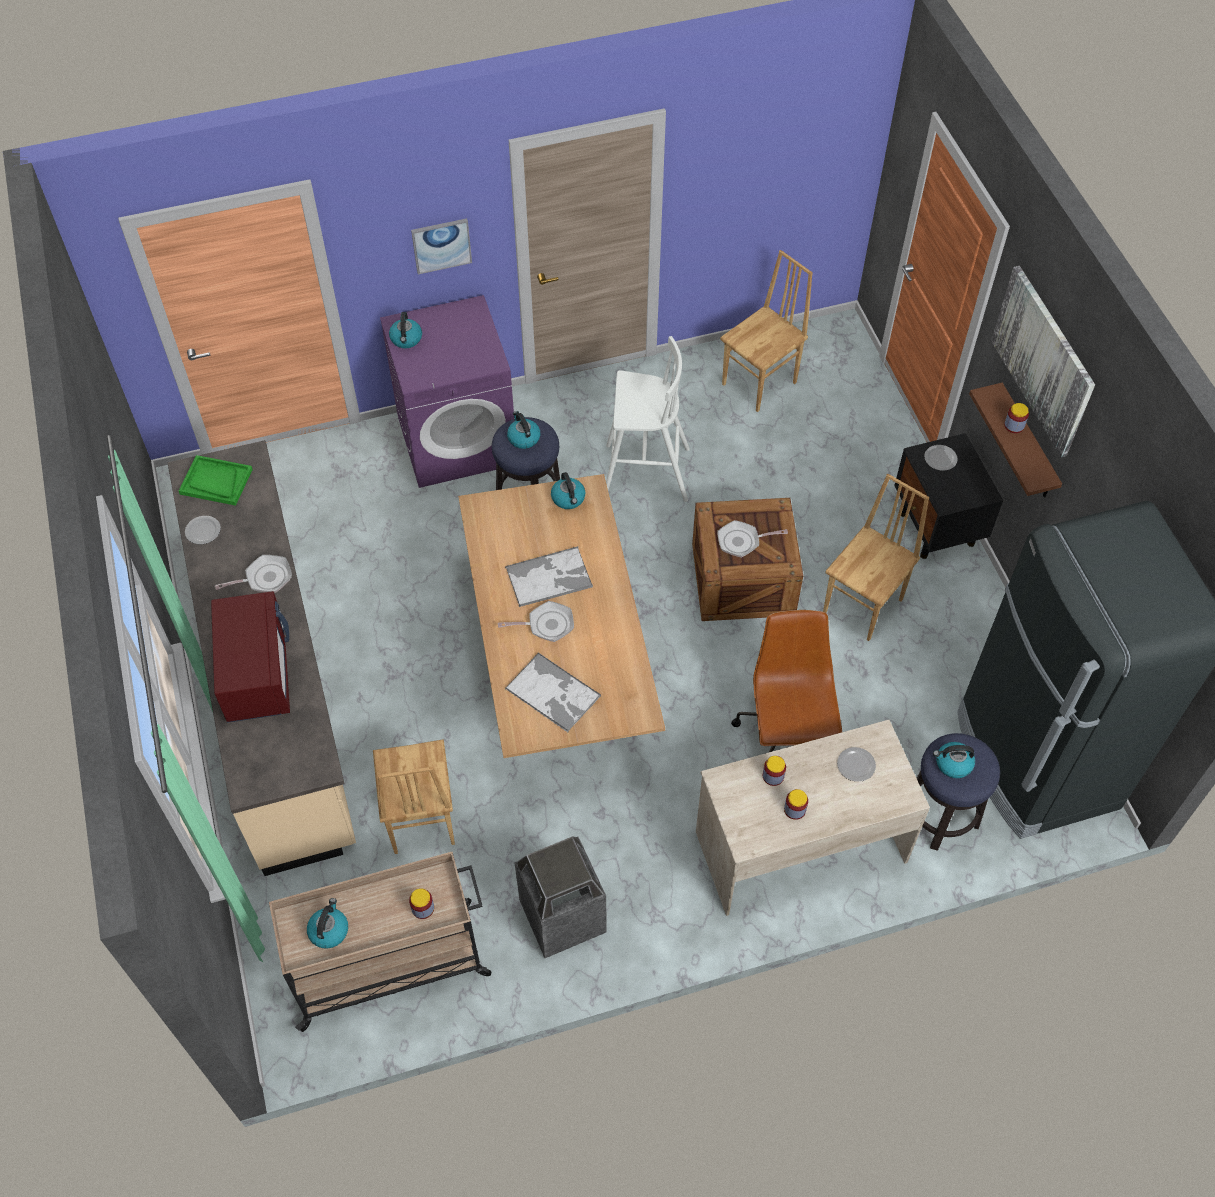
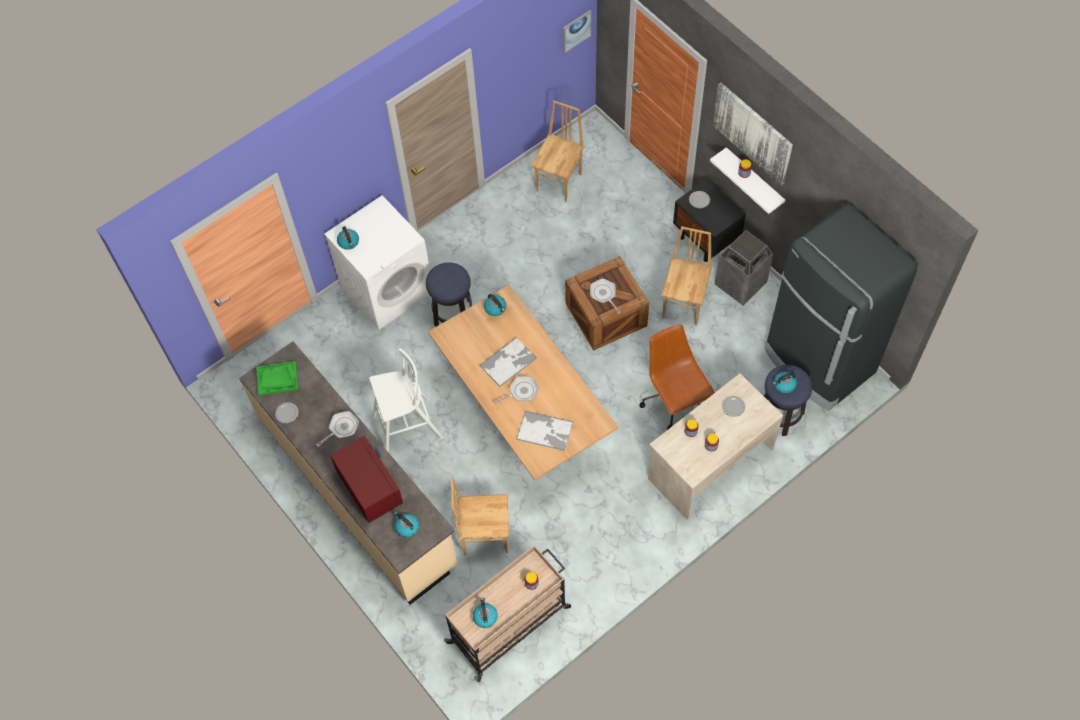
camera: 20 degrees left, 5 degrees up
(419, 819) = (484, 535): brown chair -> brown chair turned 120 degrees clockwise
(441, 245) = (354, 177): picture -> picture (576, 30)
(458, 440) = (387, 289): purple washing machine -> white washing machine
(523, 438) = (446, 278): kettle -> kettle (406, 527)
(562, 918) = (595, 558): trash can -> trash can (740, 284)
(644, 473) = (515, 268): white stool -> white stool (406, 427)
(742, 541) = (604, 294): frying pan -> frying pan turned 90 degrees clockwise
(1027, 444) = (754, 180): brown shelf -> white shelf

